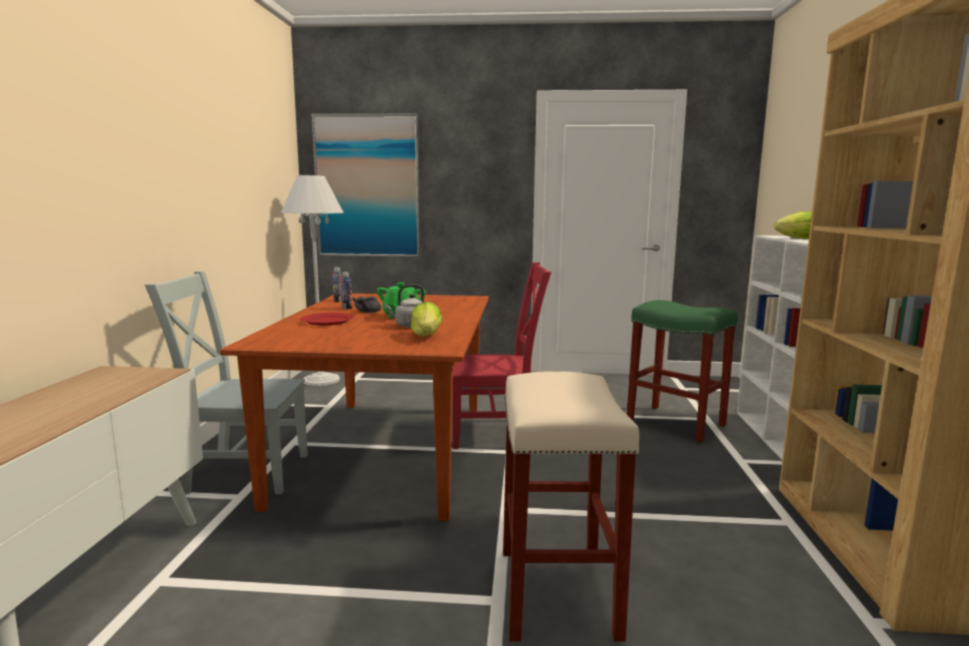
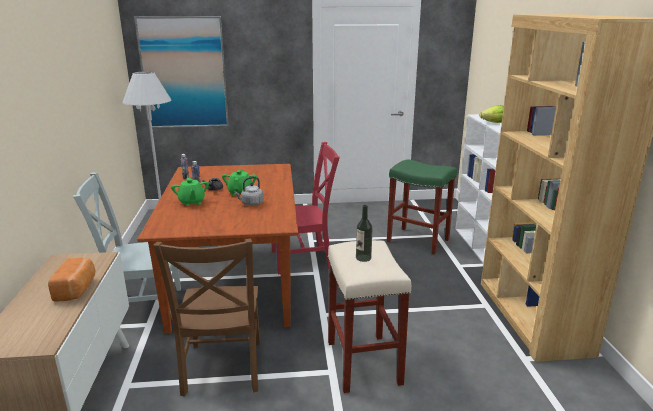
camera: 10 degrees left, 10 degrees up
(91, 404) = (77, 289): none -> bread
(316, 575) = (222, 370): none -> brown chair
(327, 321) = (191, 202): red plate -> green teapot
(426, 336) = (267, 214): lettuce -> none
(558, 392) = (363, 258): none -> bottle

